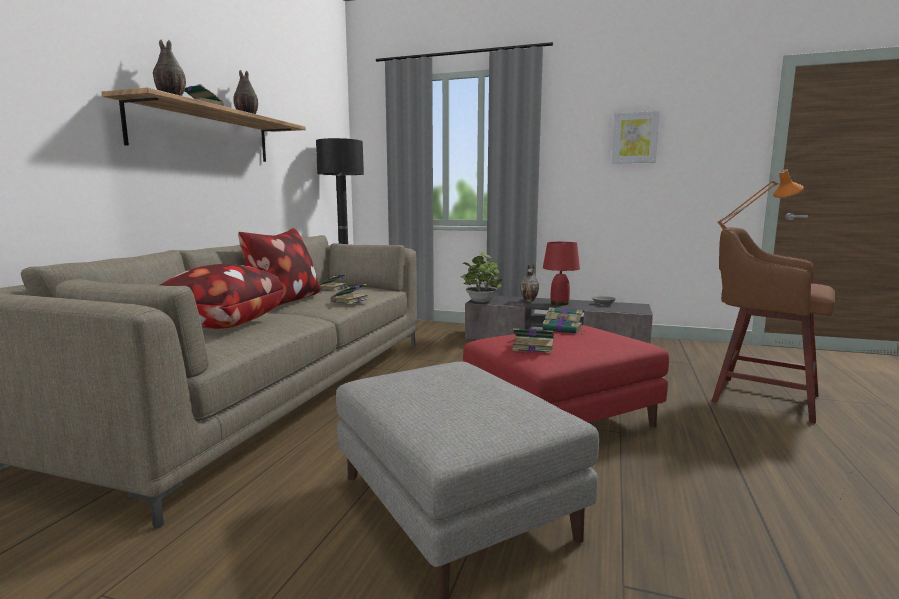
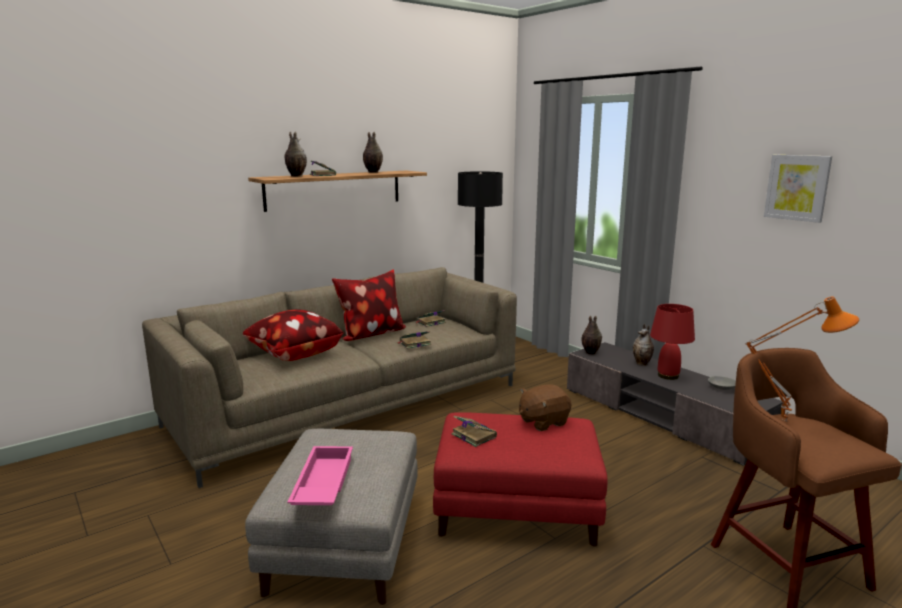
camera: 35 degrees right, 5 degrees up
(474, 413) = (322, 484): none -> pink tray
(481, 300) = (590, 353): potted plant -> vase
(563, 329) = (543, 422): book -> brown plush toy

